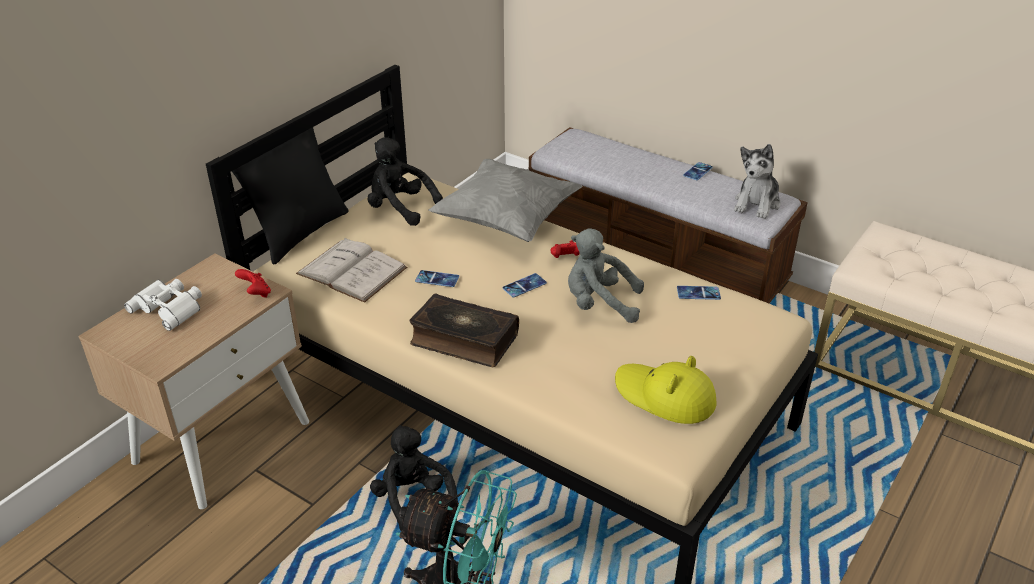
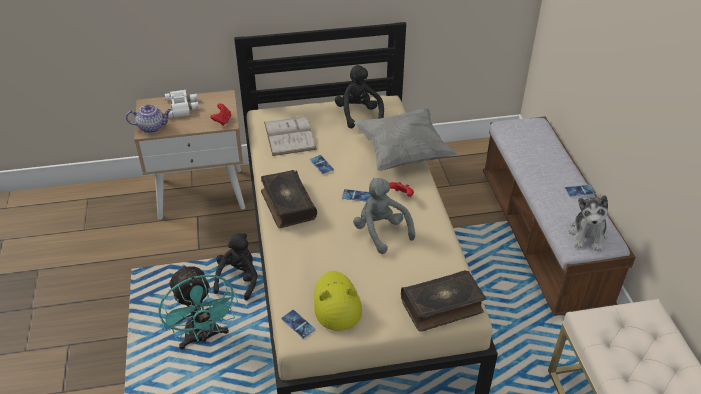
camera: 45 degrees right, 5 degrees up
(162, 353) = (152, 127): none -> teapot
(300, 233) = (296, 101): black pillow -> none
(698, 293) = (444, 262): phone -> phone (298, 324)
(755, 331) = (442, 306): none -> book
(757, 203) = (588, 235): plush toy -> plush toy turned 60 degrees counterclockwise

